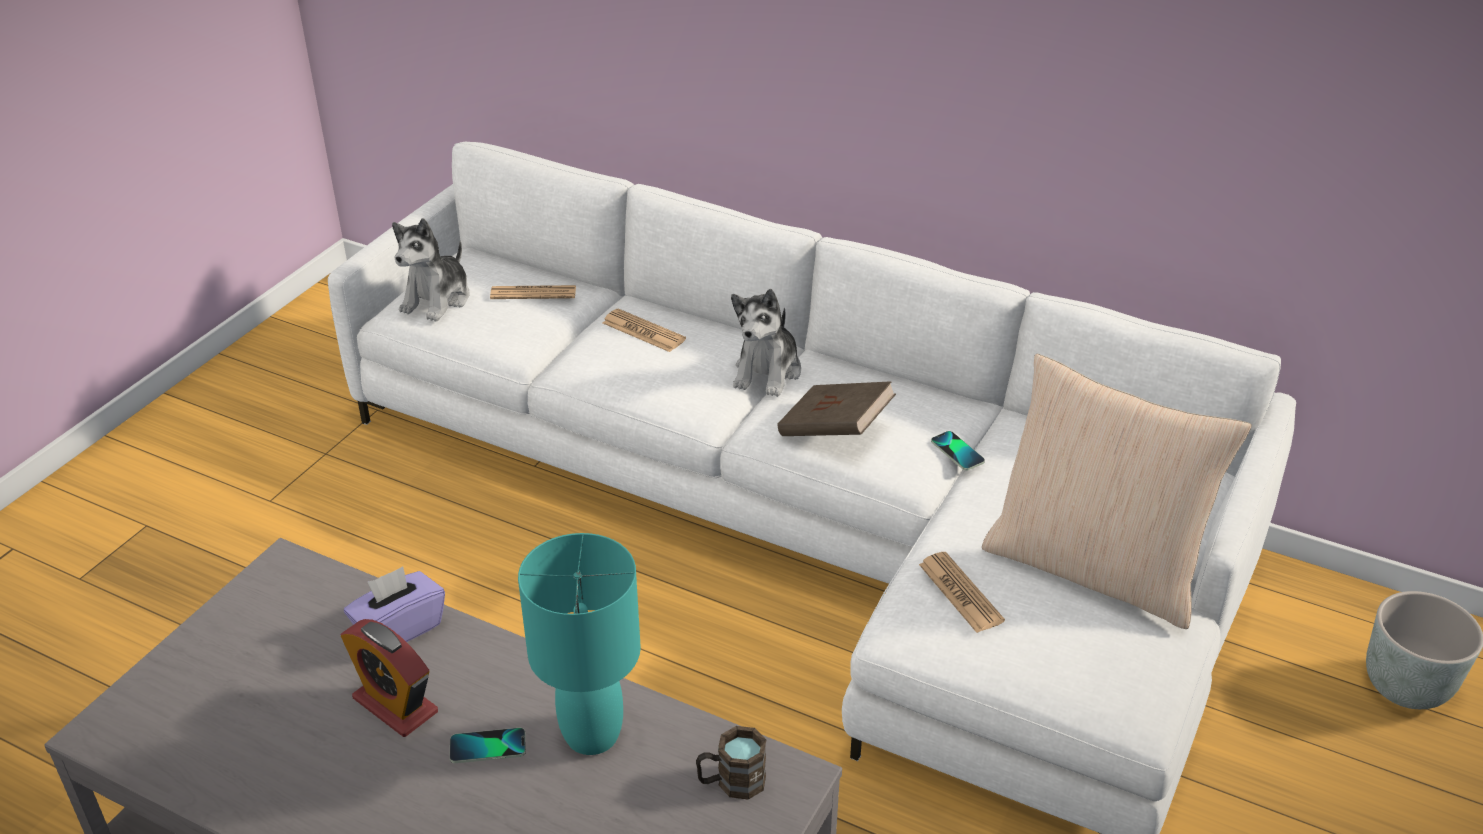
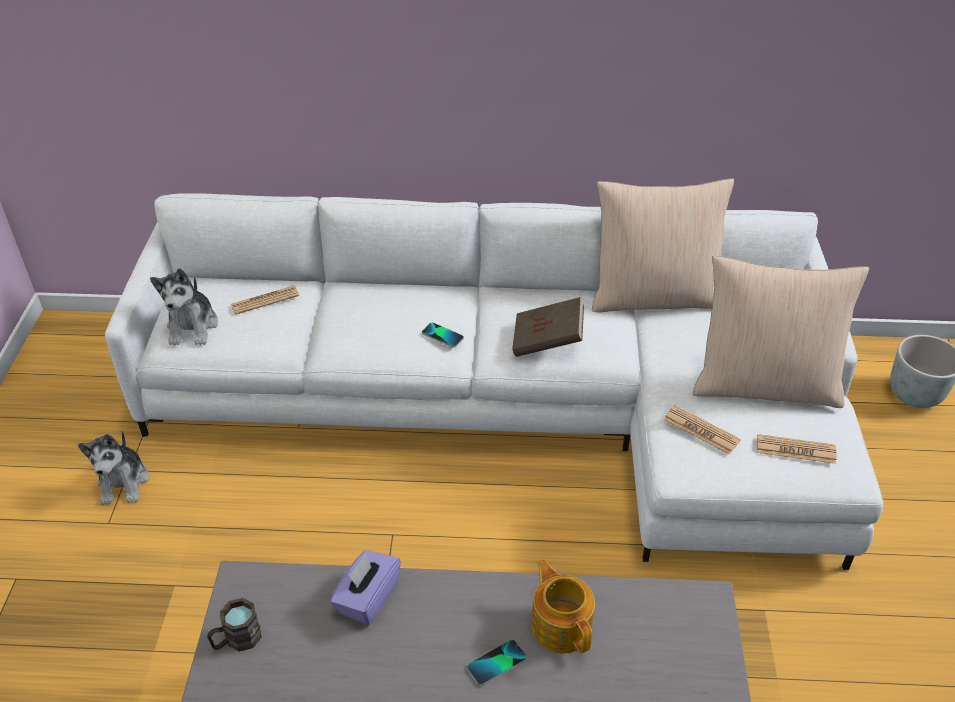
camera: 25 degrees left, 5 degrees up
(395, 705) = (408, 659): alarm clock -> none
(593, 735) = (561, 624): turquoise table lamp -> teapot
(643, 331) = (367, 307): newspaper -> newspaper (795, 450)
(731, 782) = (673, 620): brown mug -> brown mug (236, 640)
(767, 372) = (471, 312): plush toy -> plush toy (123, 482)
(957, 452) = (632, 332): phone -> phone (442, 335)
(1022, 420) = (654, 297): none -> beige pillow

